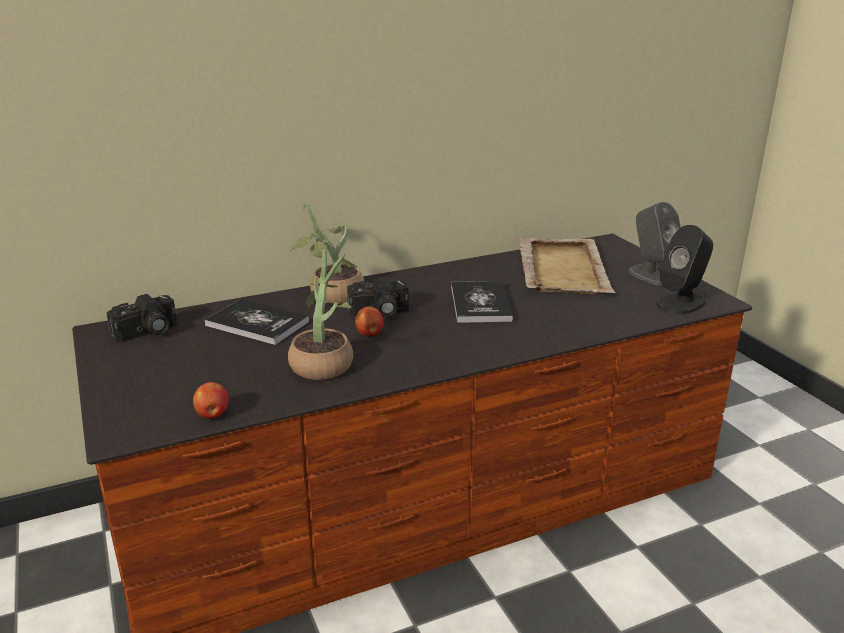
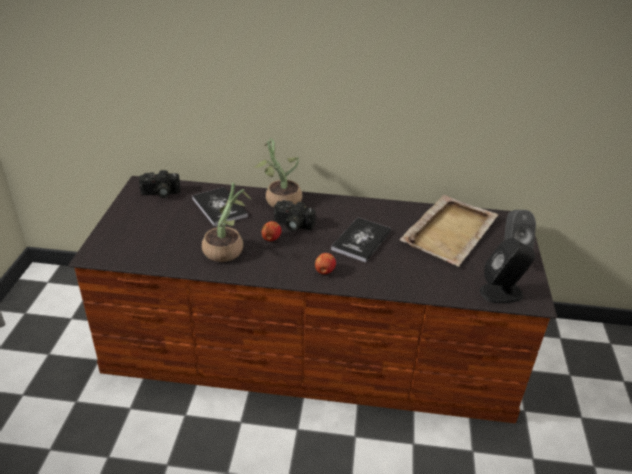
camera: 30 degrees right, 10 degrees up
(212, 415) = (141, 261): apple -> apple (324, 271)

